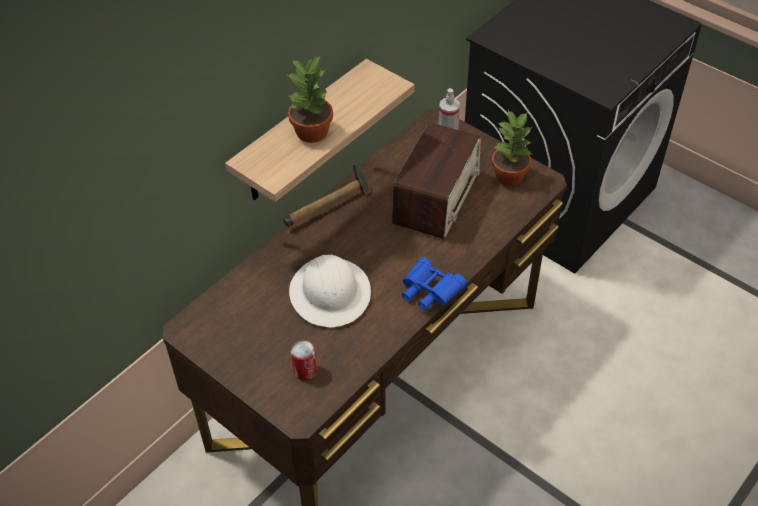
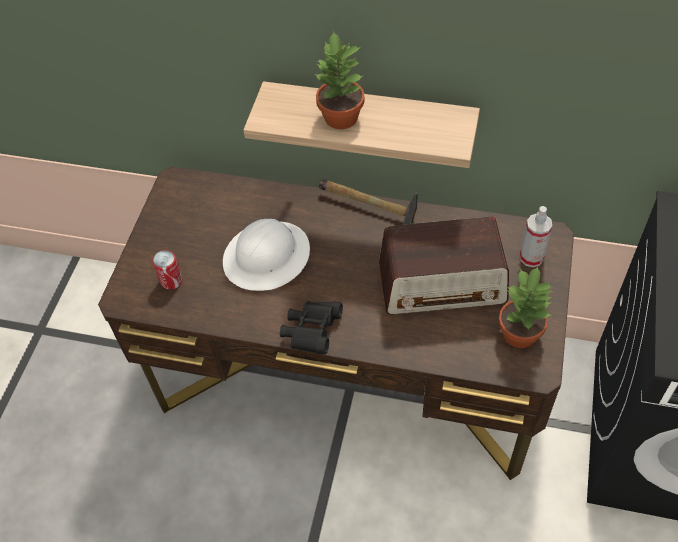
camera: 65 degrees right, 5 degrees up
(429, 292) = (312, 332): blue binoculars -> black binoculars

